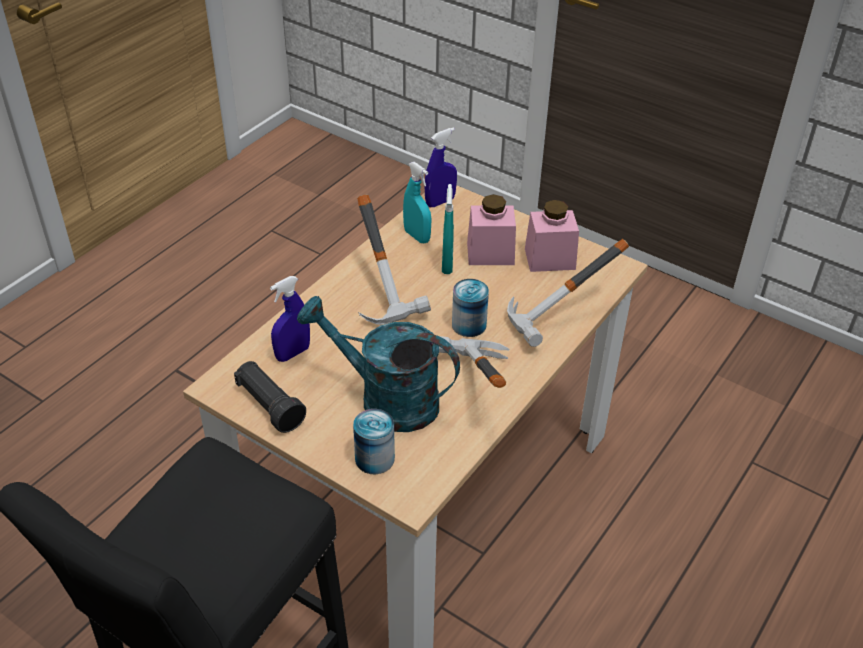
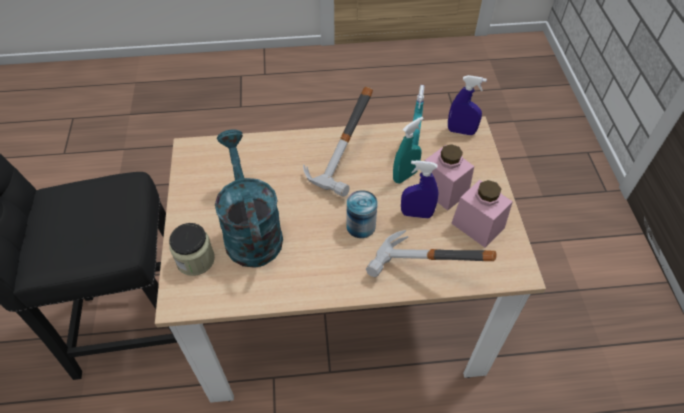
camera: 50 degrees right, 10 degrees up
(269, 406) = (195, 181): black flashlight -> none
(292, 353) = (246, 161): blue spray bottle -> blue spray bottle (416, 214)
(374, 458) = (195, 260): can -> jar
(468, 390) = (299, 266): hammer -> none

